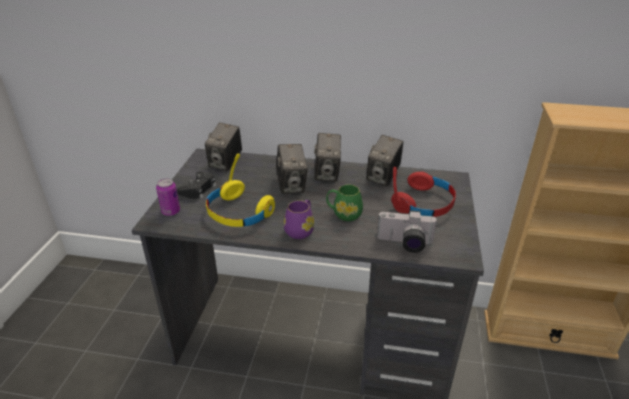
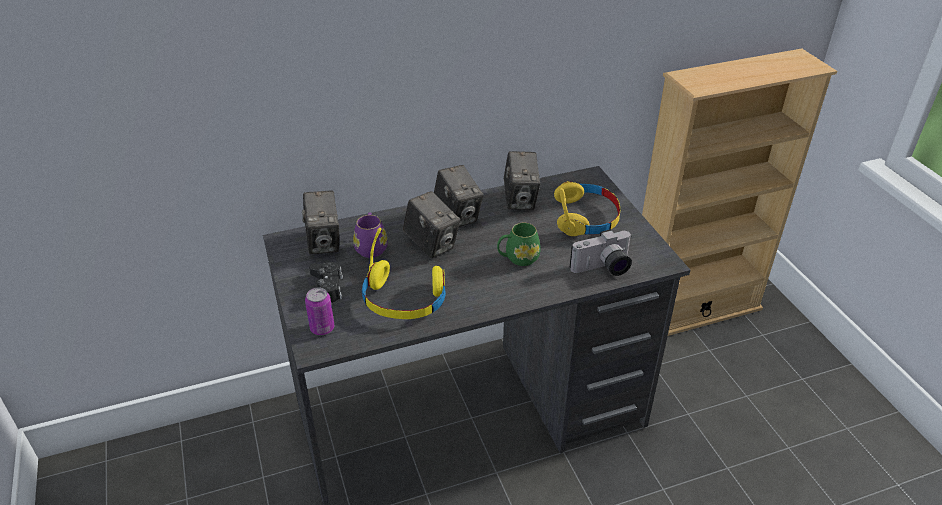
camera: 30 degrees left, 5 degrees up
(301, 229) = (490, 293): purple mug -> purple mug (371, 246)
(424, 204) = (586, 218): red headphones -> yellow headphones

